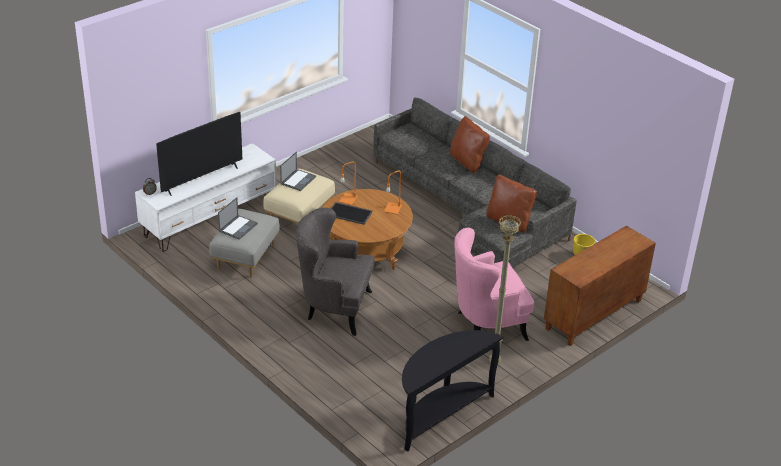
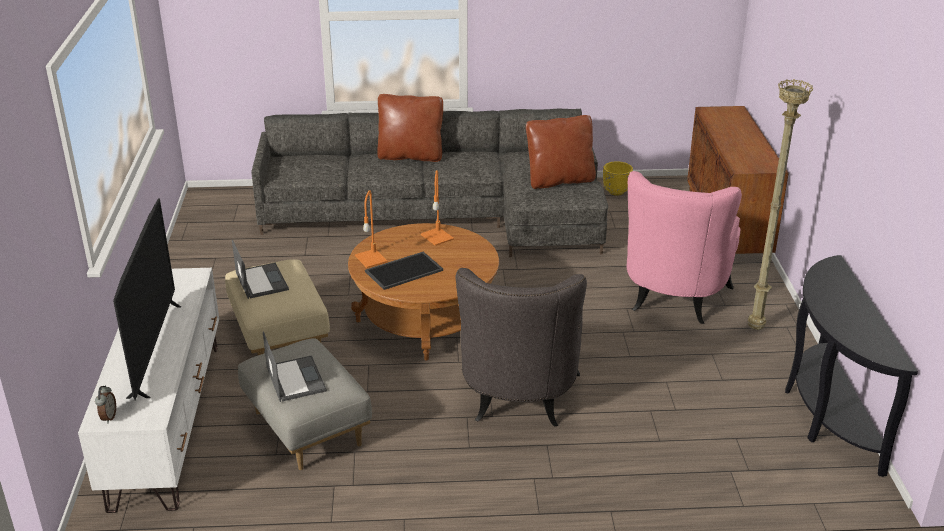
camera: 50 degrees left, 5 degrees down
(334, 308) = (518, 401): grey armchair -> grey armchair turned 45 degrees counterclockwise

